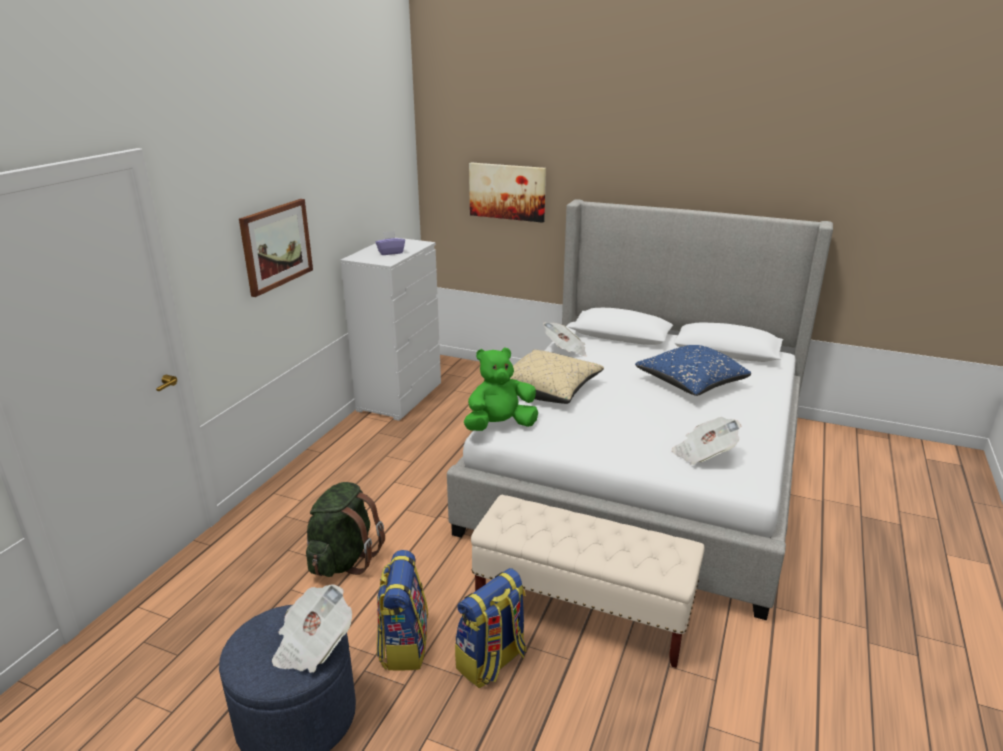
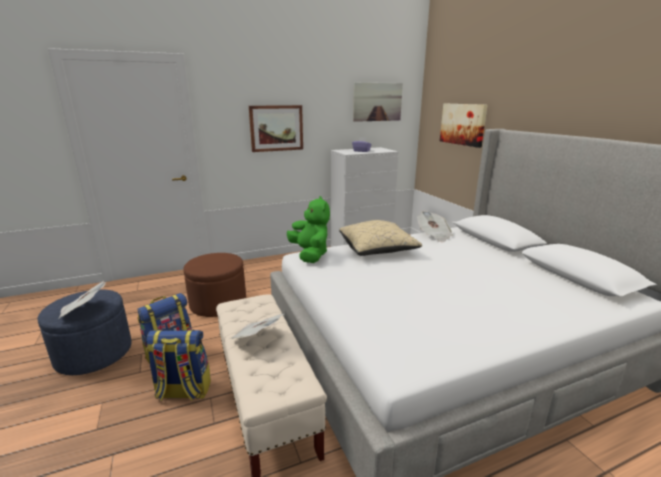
camera: 45 degrees right, 5 degrees down
(344, 559) = (218, 303): green backpack -> brown ottoman
(378, 169) = (377, 102): none -> picture
(500, 426) = (310, 254): green plush toy -> green plush toy turned 45 degrees clockwise
(690, 384) = (494, 284): blue pillow -> none
(703, 454) = (403, 327): newspaper -> newspaper (257, 338)

